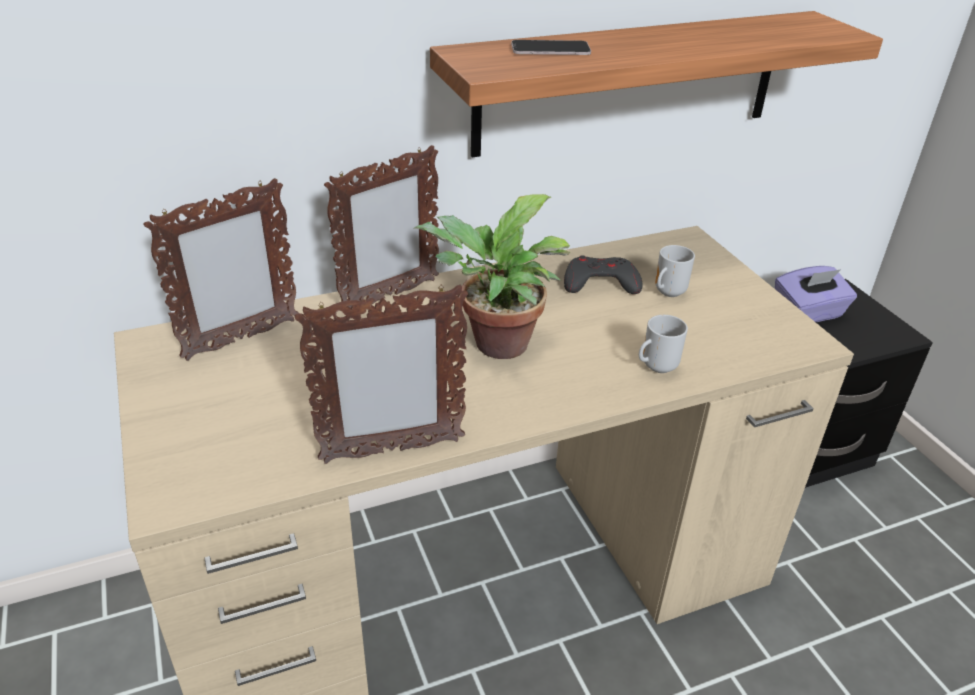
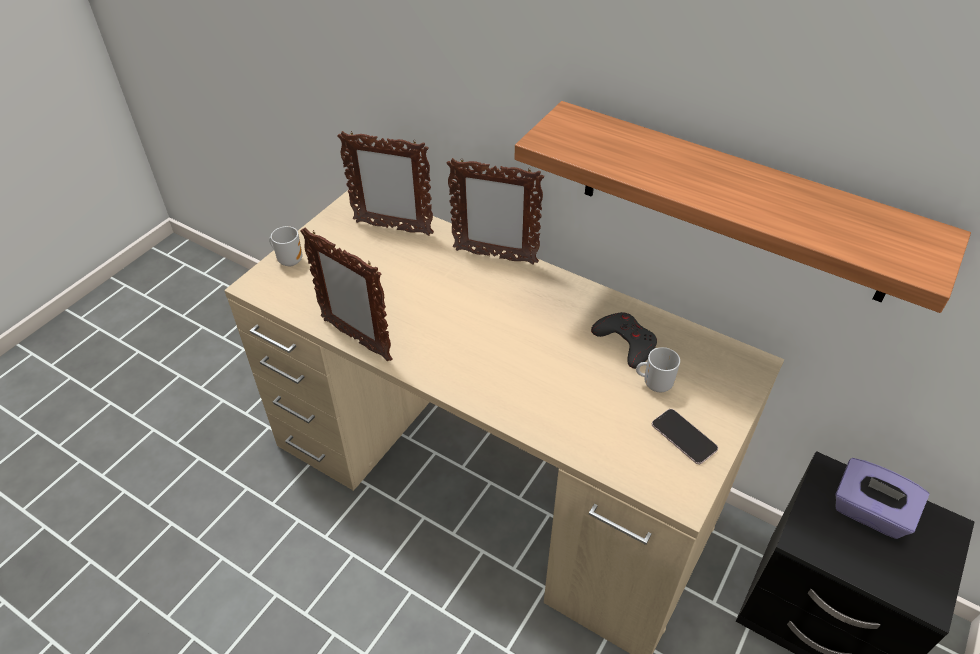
camera: 55 degrees right, 10 degrees up
(495, 346) = (493, 329): potted plant -> none
(550, 49) = (626, 145): phone -> phone (684, 437)
(656, 367) = (552, 418): mug -> mug (290, 260)

